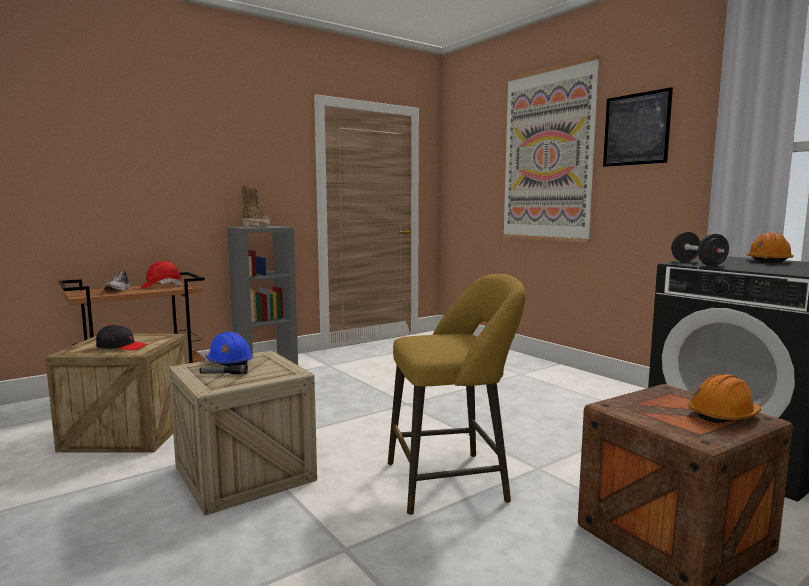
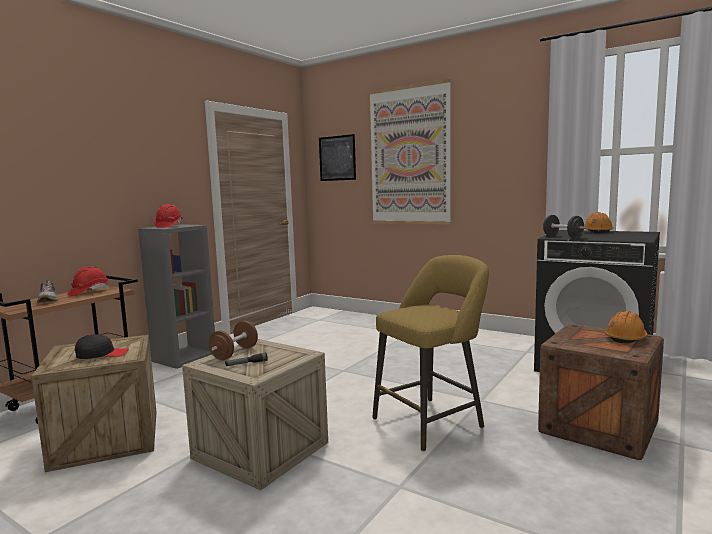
camera: 20 degrees left, 0 degrees up
(229, 362) = (234, 353): blue hard hat -> brown dumbbell
(256, 226) = (168, 226): boot -> red hard hat
(636, 129) = (484, 137): picture -> picture (337, 158)

